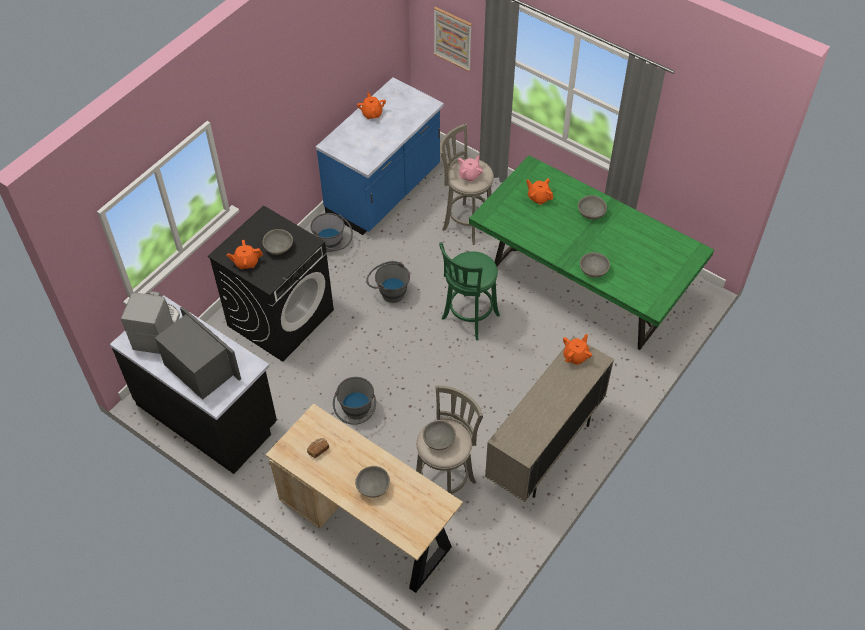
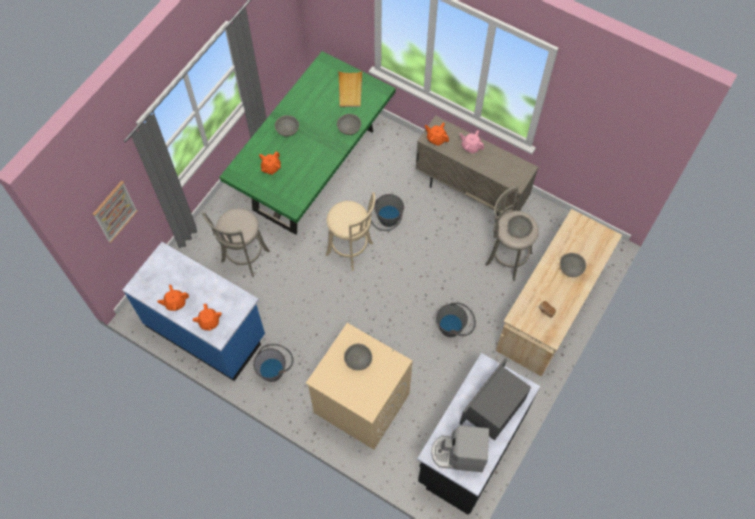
camera: 95 degrees left, 10 degrees up
(246, 262) = (377, 386): orange teapot -> orange teapot (209, 322)
(280, 317) = (361, 403): black washing machine -> beige washing machine
(388, 292) = (326, 315): grey bucket -> grey bucket (386, 222)
(468, 319) = (351, 250): green stool -> beige stool
(470, 175) = (240, 224): pink teapot -> pink teapot (470, 147)
(652, 274) = (350, 90): none -> beige tray

